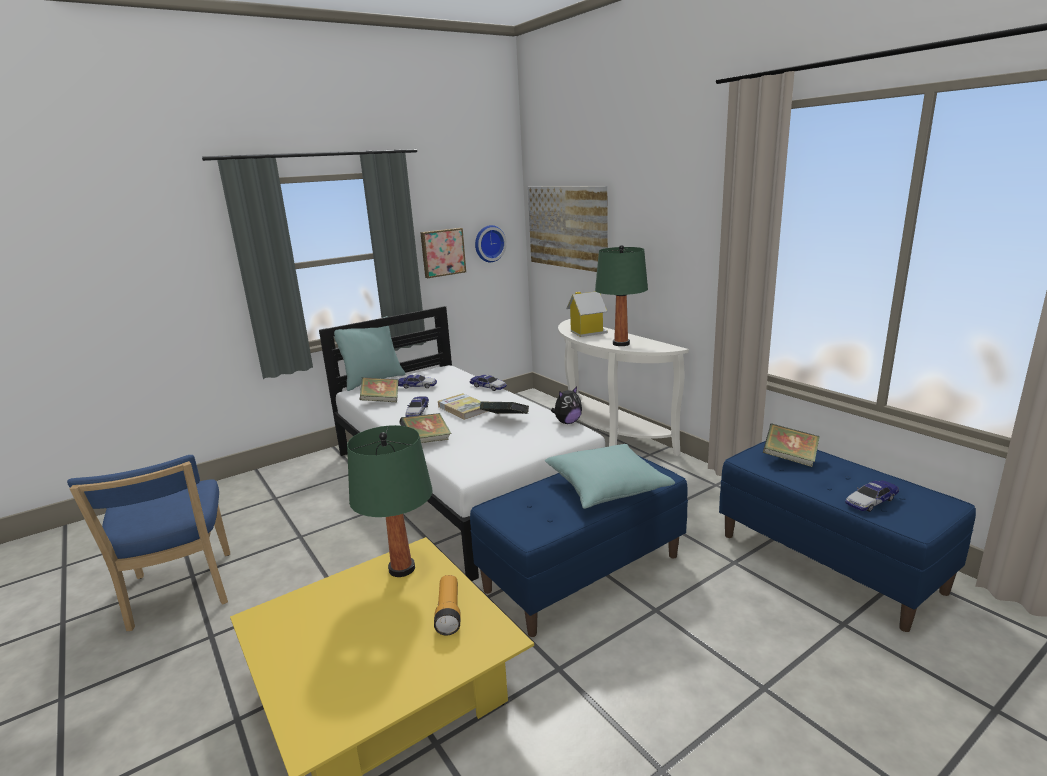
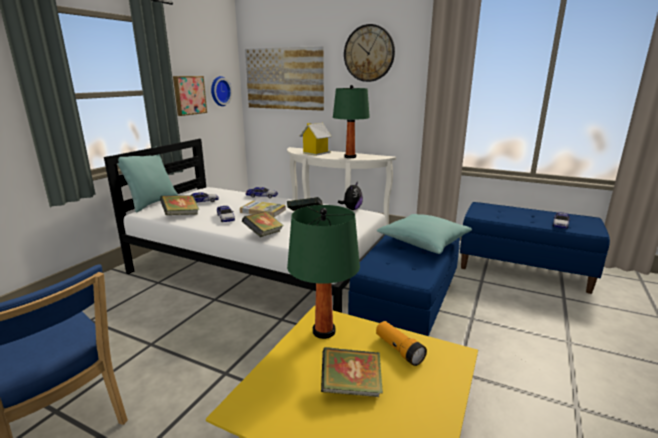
camera: 30 degrees left, 0 degrees up
(658, 197) = (369, 53): none -> wall clock
(789, 459) = (496, 211): book -> book (351, 387)

